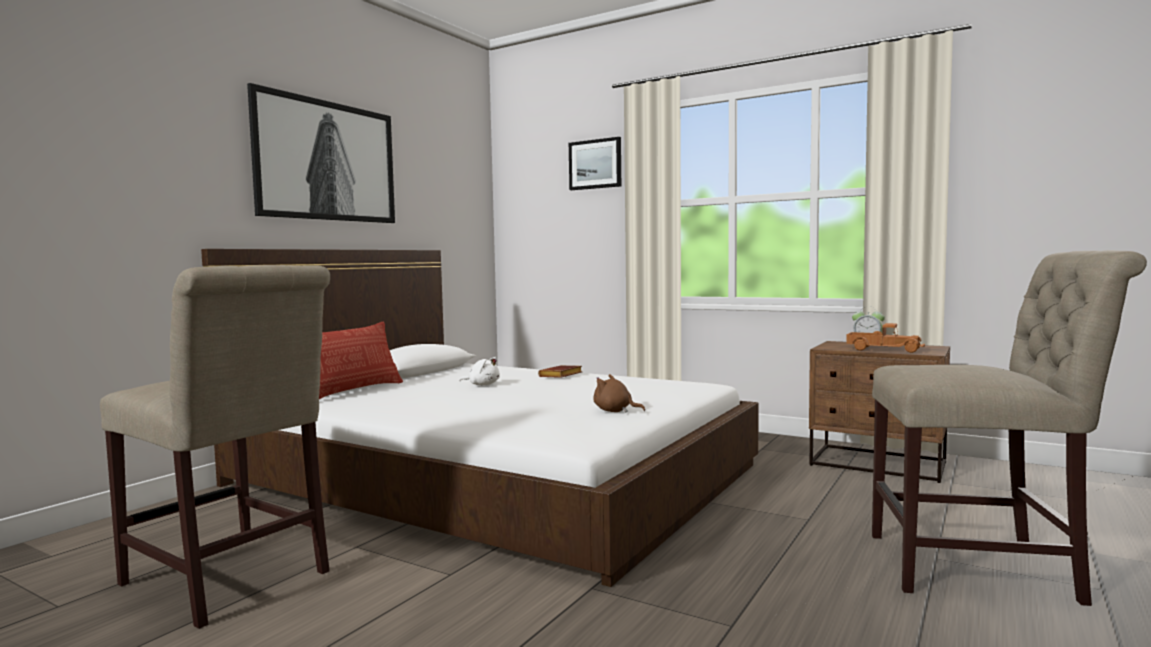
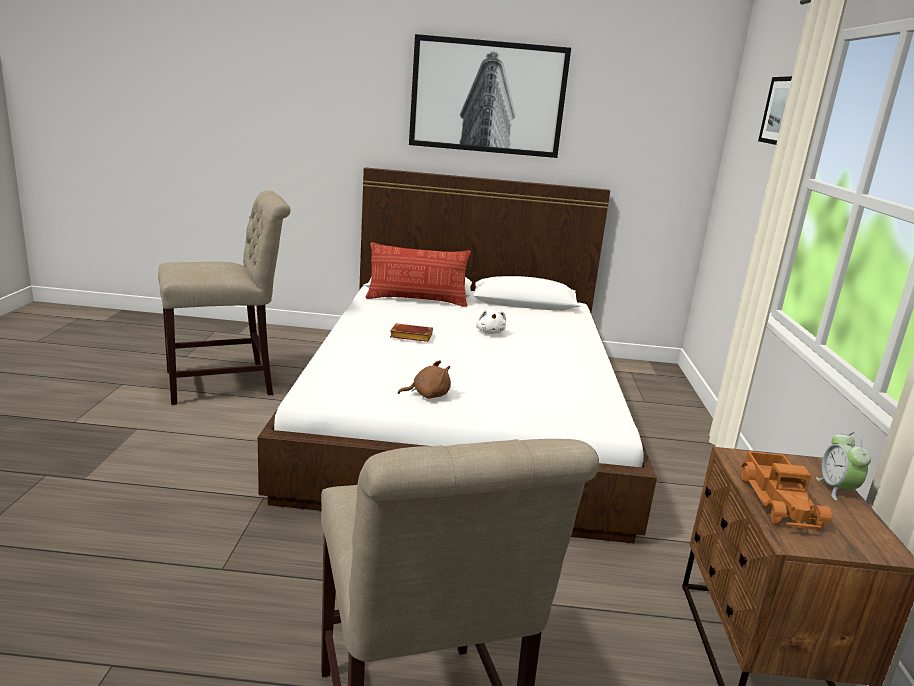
camera: 60 degrees right, 15 degrees up
(230, 581) = (227, 383): beige chair -> beige chair turned 120 degrees counterclockwise
(561, 376) = (565, 353): brown book -> brown book (410, 337)
(615, 411) = (428, 395): brown plush toy -> brown plush toy turned 75 degrees clockwise

